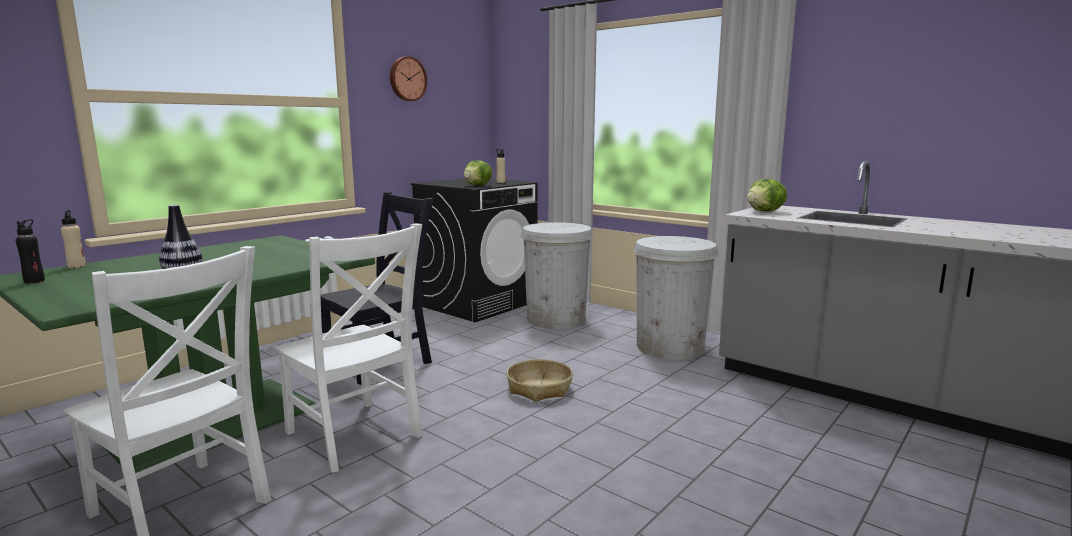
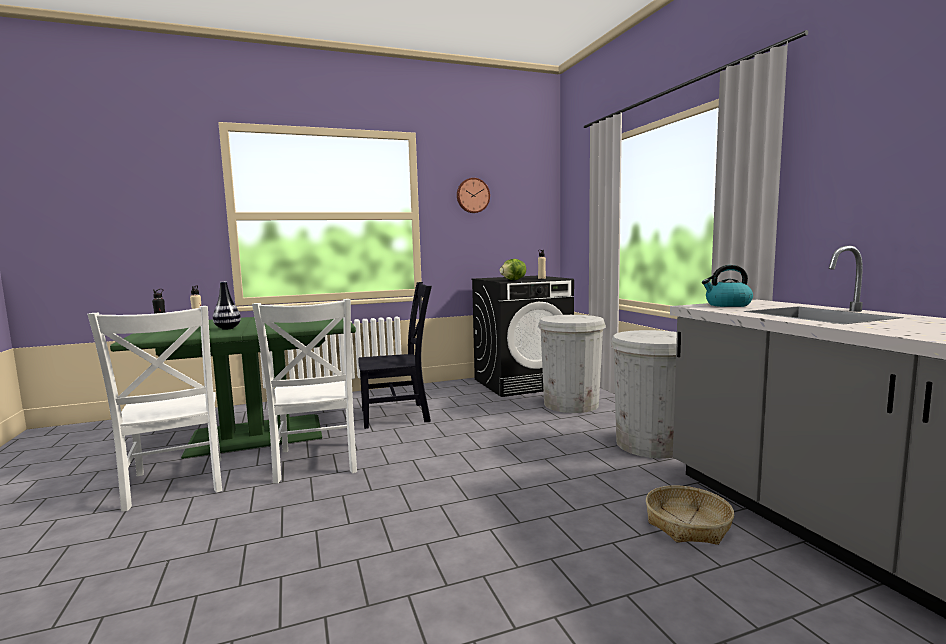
camera: 30 degrees right, 5 degrees down
(539, 388) = (484, 457): basket -> basket (688, 525)
(765, 211) = (727, 305): lettuce -> kettle

